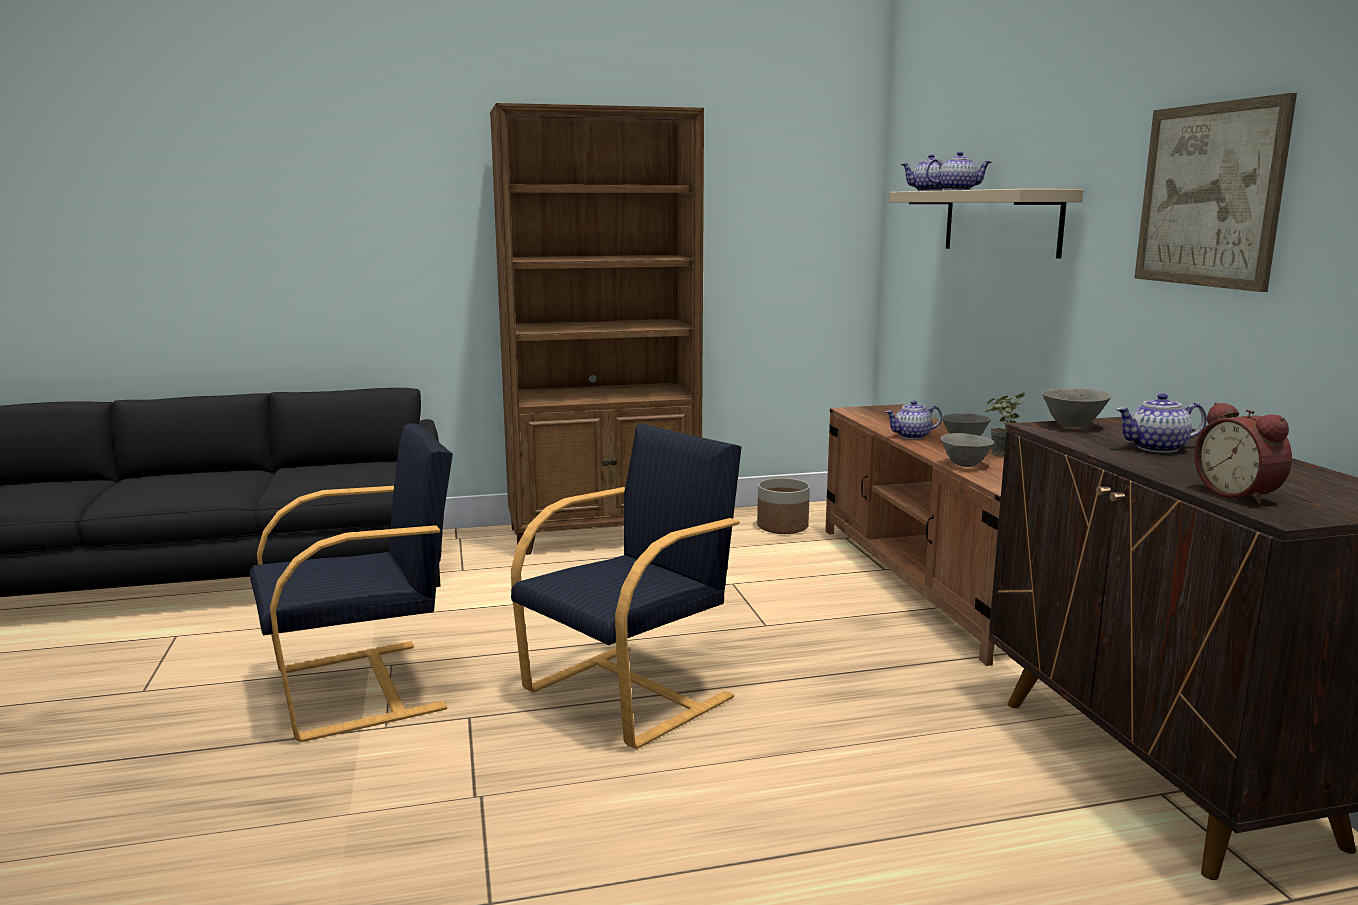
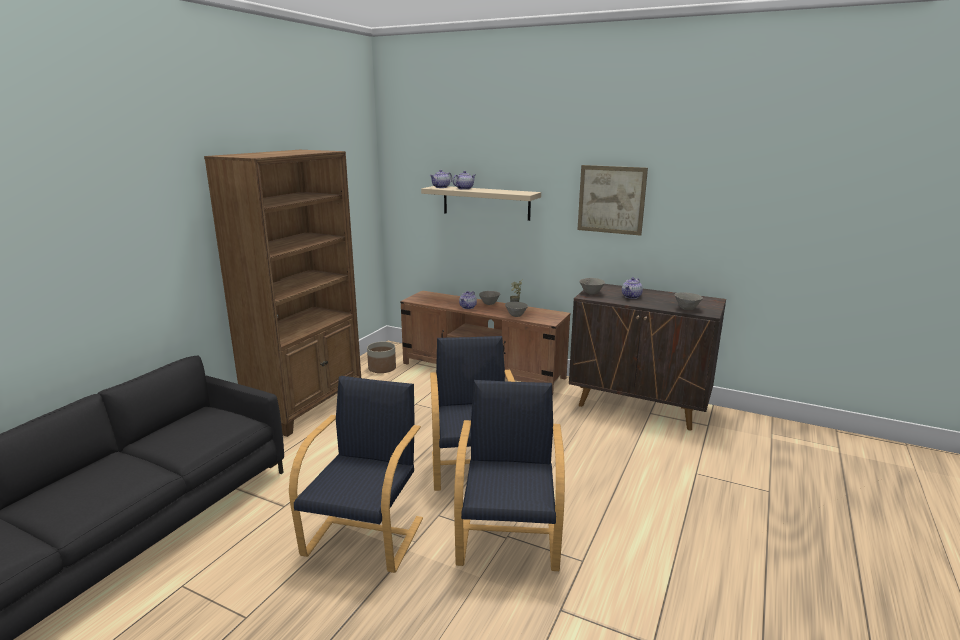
camera: 50 degrees left, 5 degrees up
(475, 800) = (509, 538): none -> black armchair
(1240, 494) = (687, 309): alarm clock -> grey bowl

